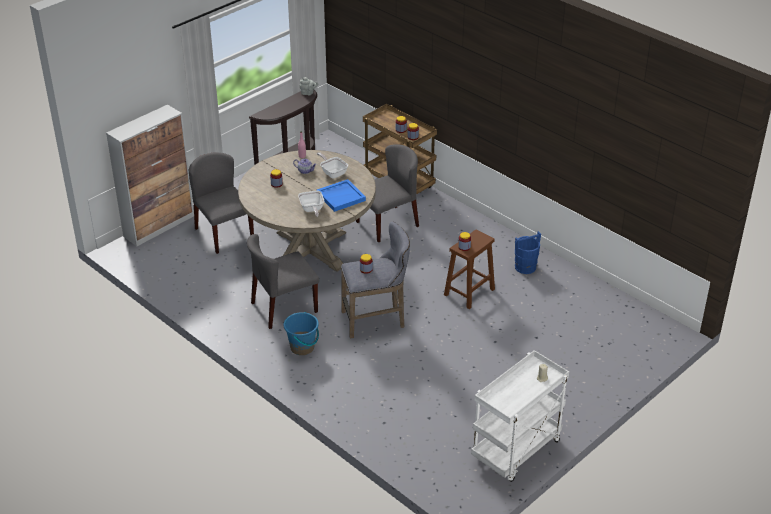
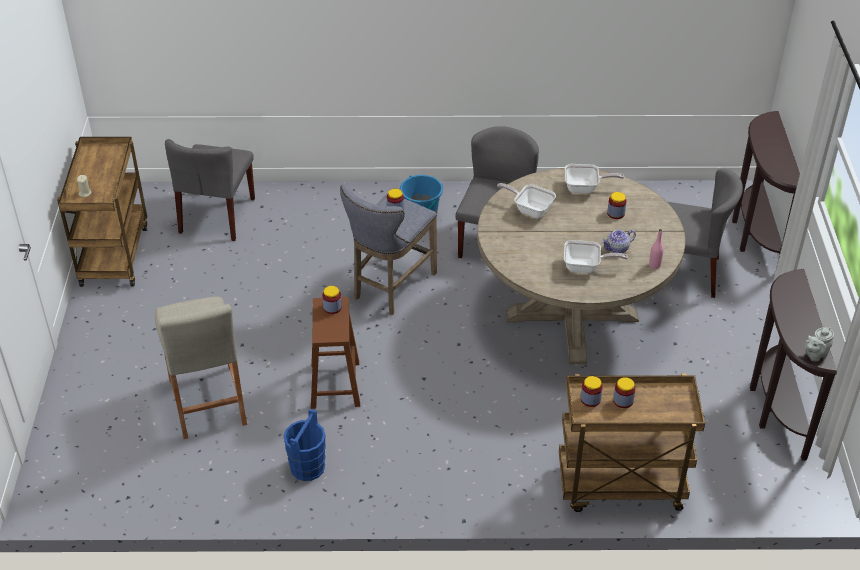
camera: 135 degrees right, 5 degrees up
(159, 226) = (753, 236): cabinet -> brown console table
(268, 203) = (585, 188): none -> frying pan
(341, 197) = (527, 243): blue tray -> none
(387, 223) = (544, 411): grey chair -> grey chair (217, 216)
(516, 452) = (113, 254): white cart -> brown cart
(544, 324) = (207, 401): none -> beige stool

